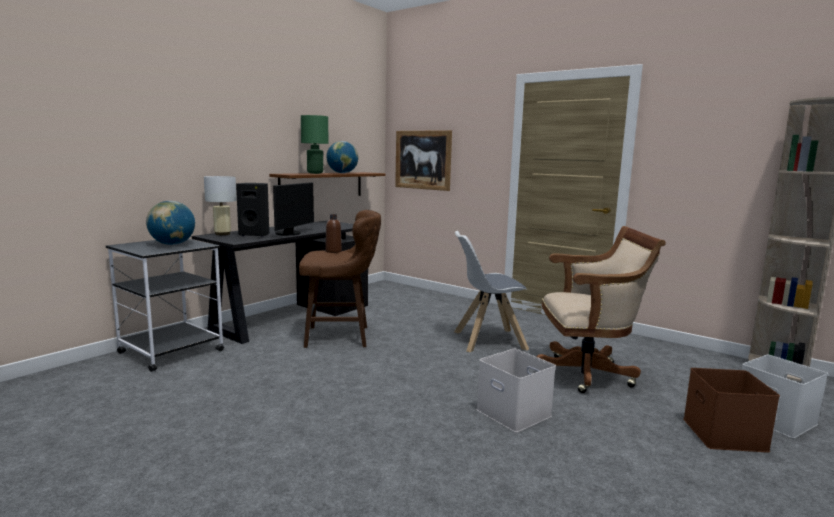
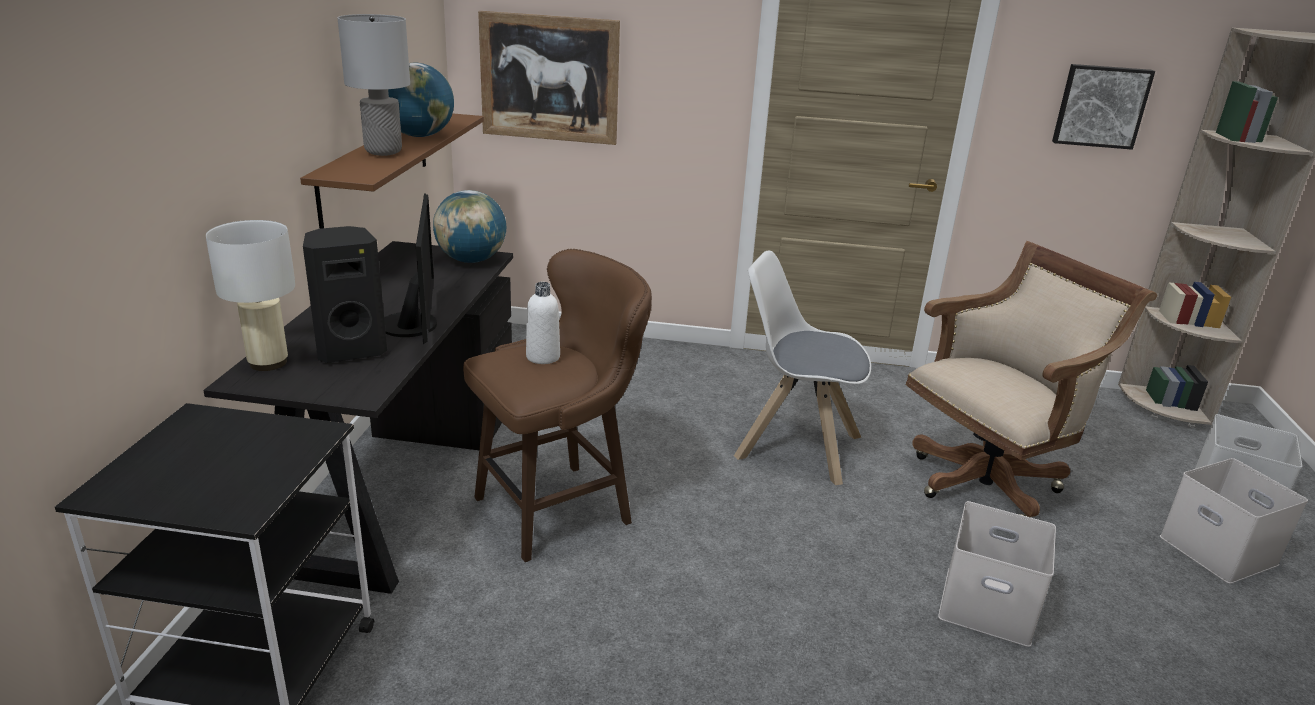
camera: 30 degrees left, 15 degrees up
(172, 244) = (233, 451): globe -> globe (471, 260)
(315, 173) = (384, 153): green table lamp -> grey table lamp
(333, 251) = (543, 357): brown bottle -> white bottle
(487, 341) = (794, 446): chair -> chair turned 60 degrees clockwise
(709, 159) = (1100, 106): none -> picture
(726, 435) = (1221, 551): brown storage box -> white storage box

